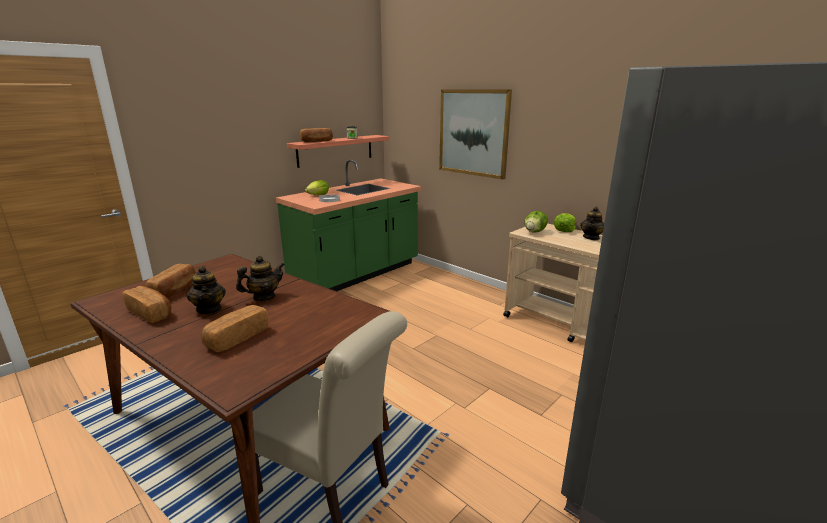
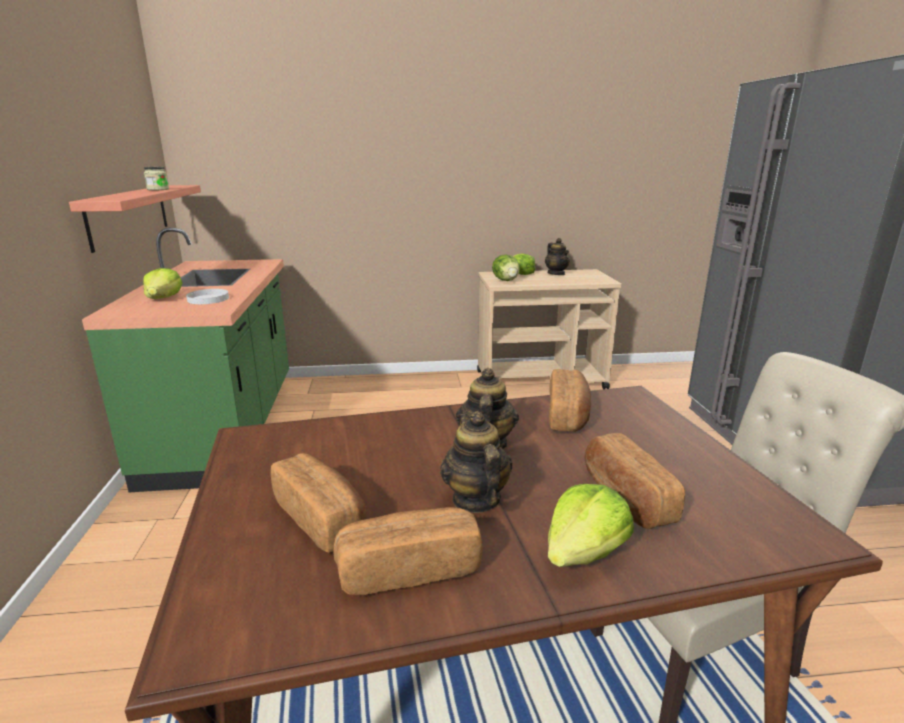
camera: 50 degrees left, 0 degrees up
(181, 339) = (584, 552): none -> lettuce
(209, 309) = (475, 499): teapot -> teapot turned 120 degrees counterclockwise
(317, 141) = (122, 196): bread -> bread (568, 415)
(473, 133) = (365, 168): picture -> none

